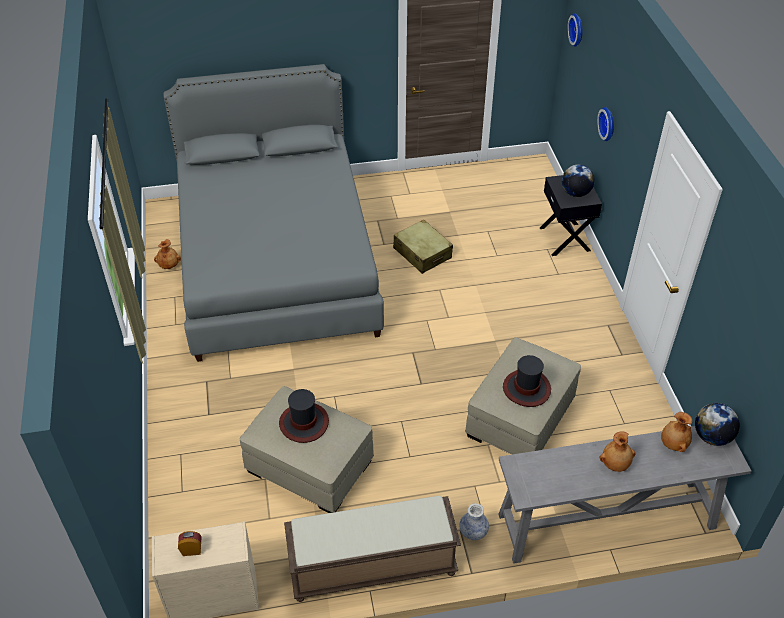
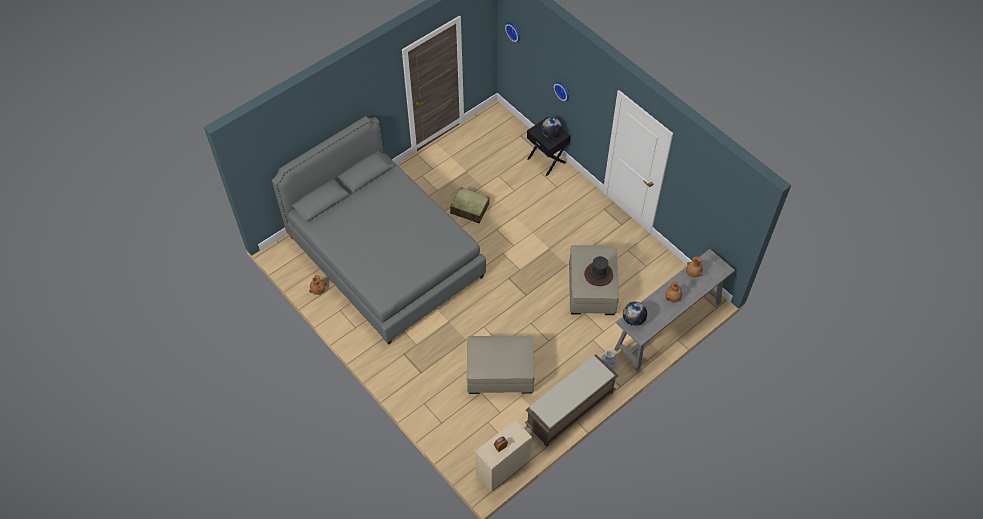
camera: 30 degrees left, 10 degrees up
(304, 423) = (497, 352): hat -> none
(712, 437) = (708, 260): globe -> globe (633, 320)

